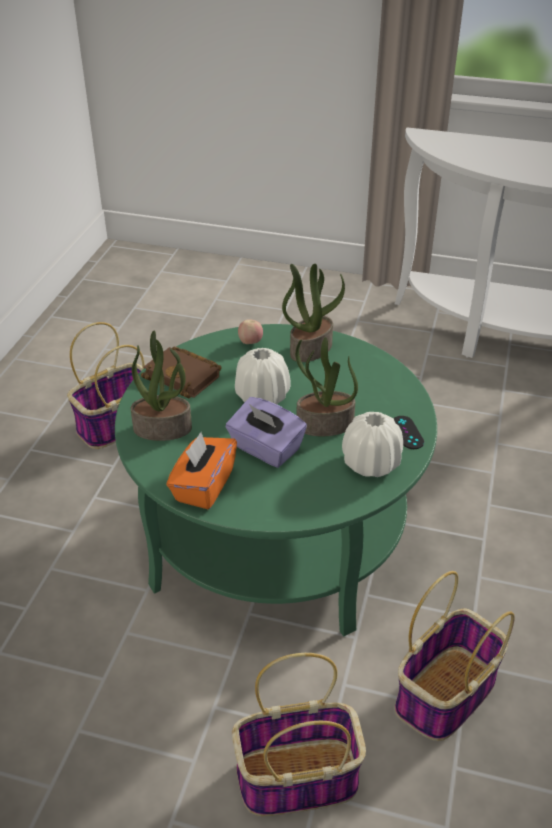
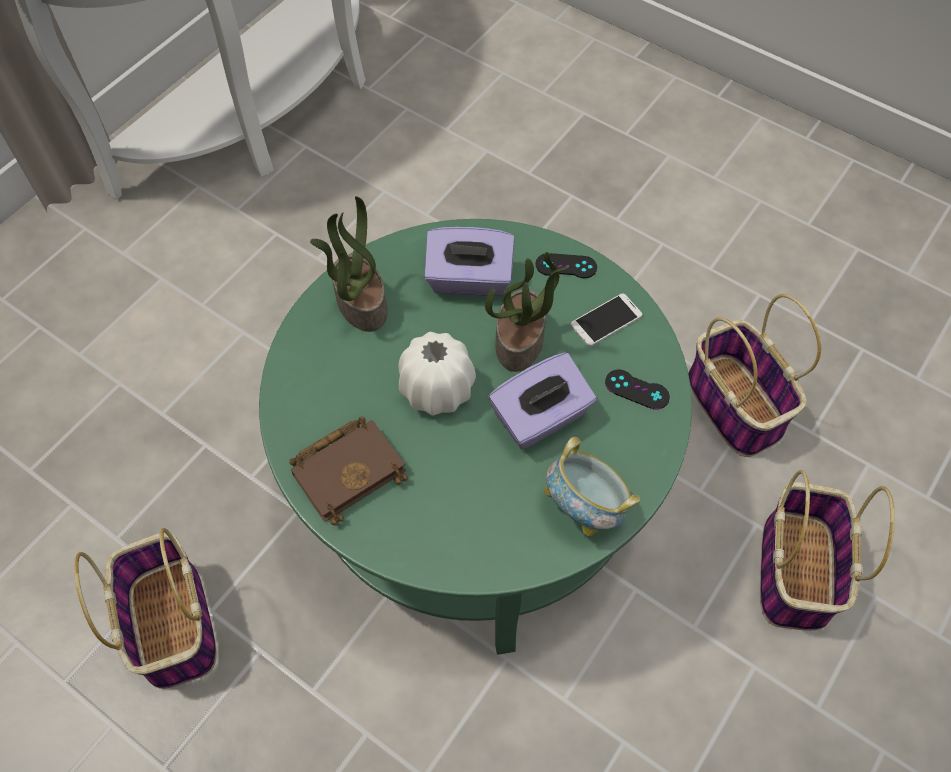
camera: 70 degrees left, 20 degrees up
(163, 428) = (452, 525): potted plant -> none
(203, 486) = (585, 507): orange tissue box -> bowl
(250, 342) = (310, 367): apple -> none
(317, 493) = (637, 389): none -> black game controller
(361, 389) = (469, 280): none -> purple tissue box
(371, 464) = (606, 320): white vase -> phone

